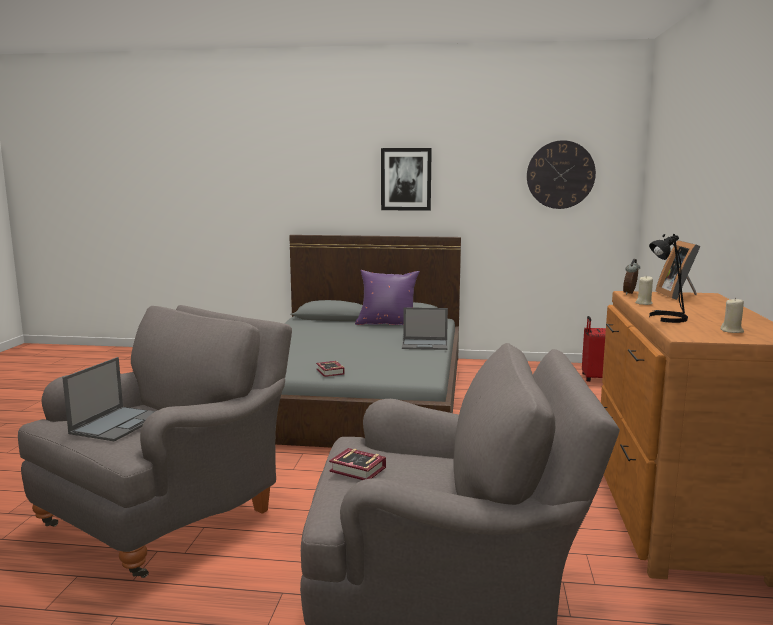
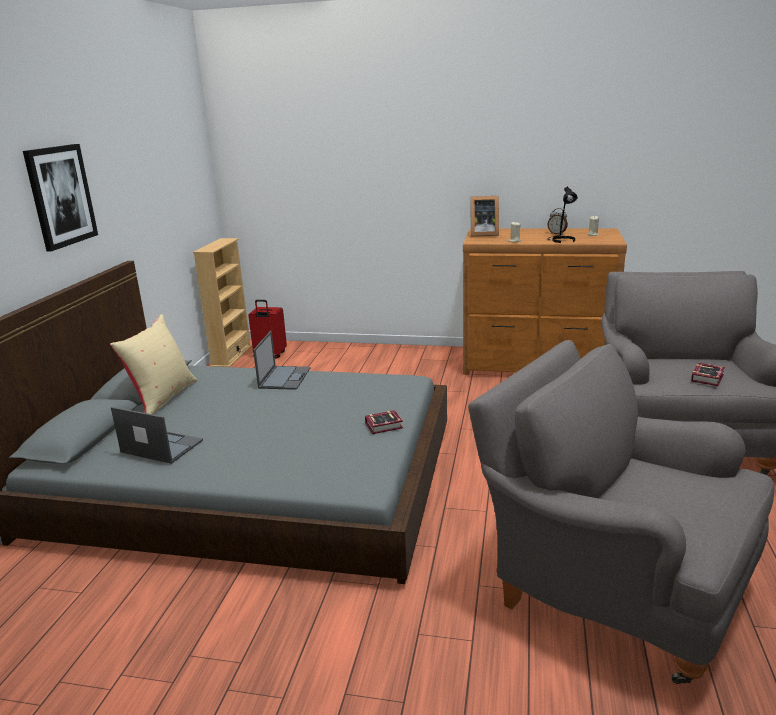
camera: 85 degrees left, 10 degrees up
(118, 423) = (687, 492): laptop -> laptop (161, 446)
(387, 324) = (163, 398): purple pillow -> beige pillow
(560, 174) = (173, 163): wall clock -> none
(580, 367) = (231, 356): none -> beige bookcase
(630, 293) = (476, 241): alarm clock -> alarm clock (557, 233)

